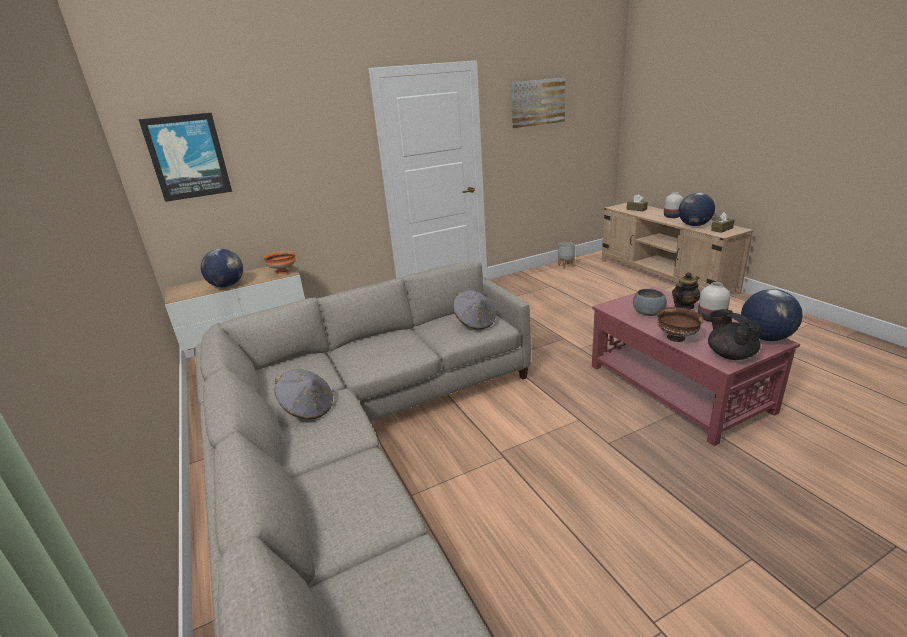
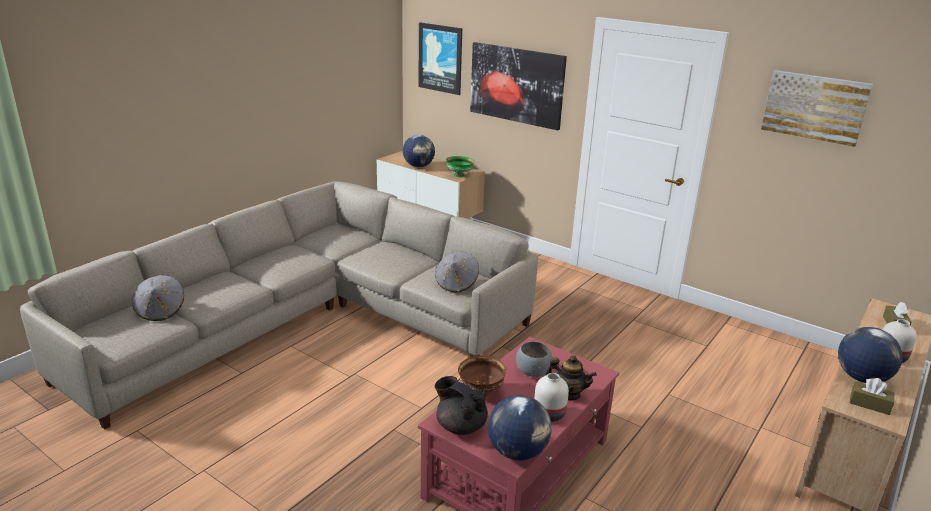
camera: 60 degrees right, 0 degrees up
(283, 271) = (459, 175): orange bowl -> green bowl
(301, 157) = (516, 85): none -> picture
(308, 409) = (295, 253): grey hat -> grey hat (161, 311)
(565, 266) = (788, 347): grey planter -> none
(730, 355) = (460, 426): black teapot -> black teapot turned 90 degrees counterclockwise

